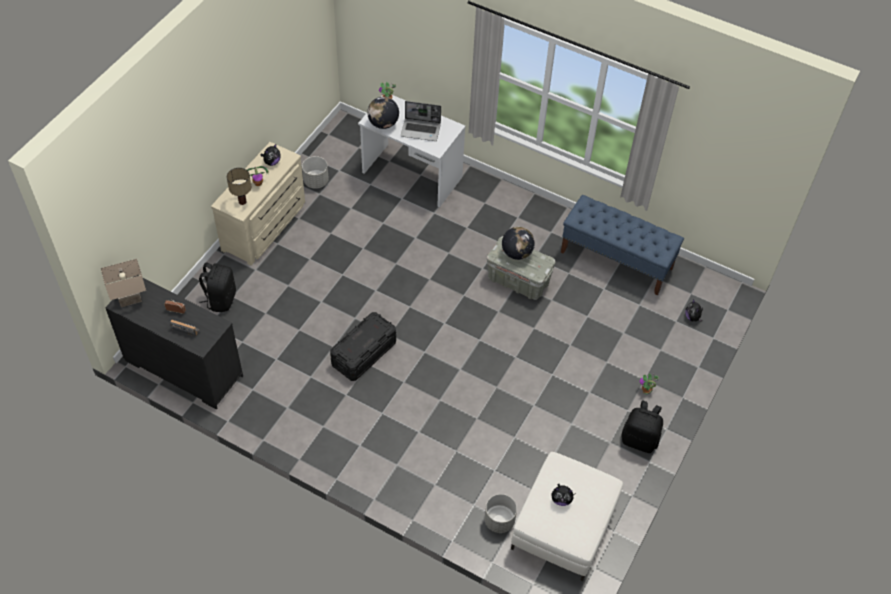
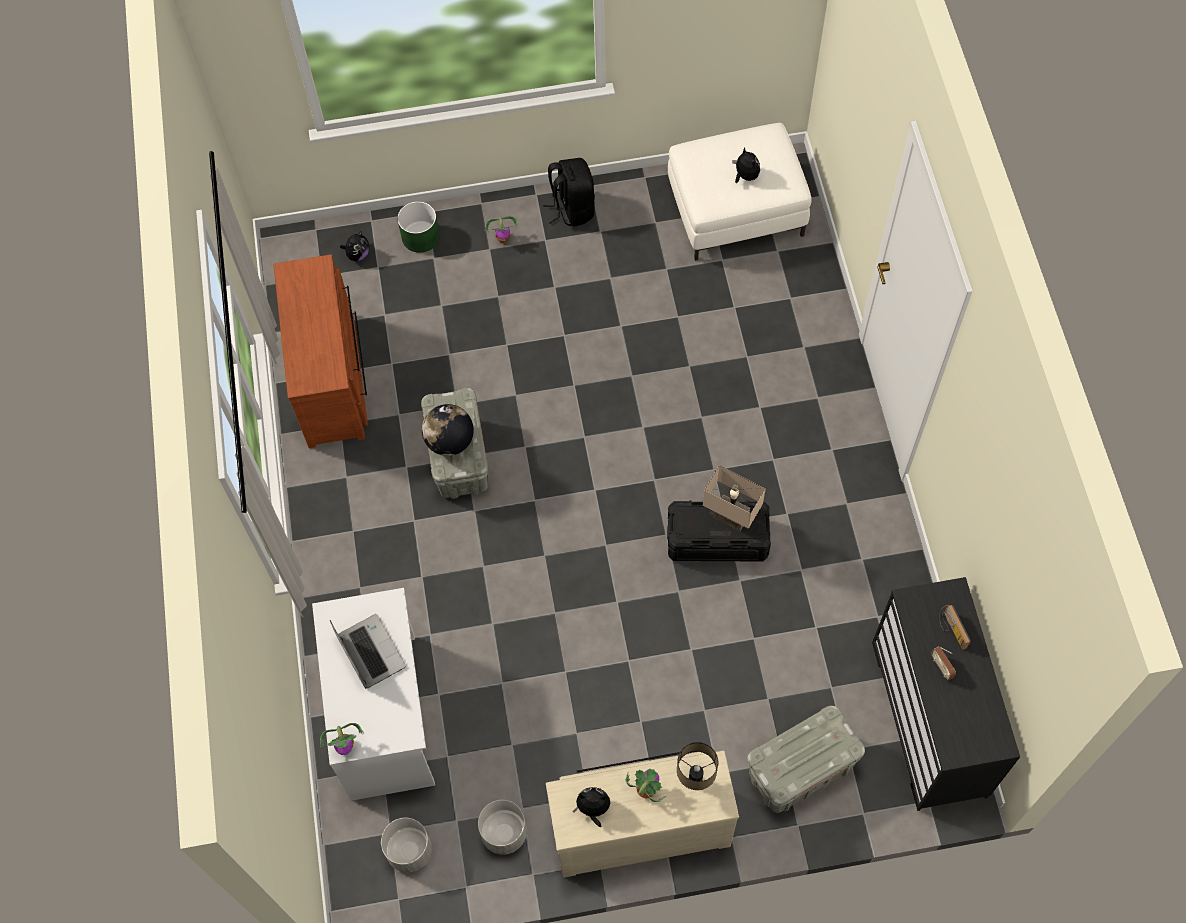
camera: 125 degrees left, 10 degrees up
(130, 298) = (979, 739): beige table lamp -> beige table lamp (729, 518)
(220, 299) = (800, 771): black backpack -> grey storage box
(383, 124) = (399, 711): globe -> none
(499, 520) = (784, 265): grey planter -> grey planter (409, 851)
(616, 260) = (333, 378): blue bench -> brown dresser
(681, 353) = (420, 237): none -> green planter

